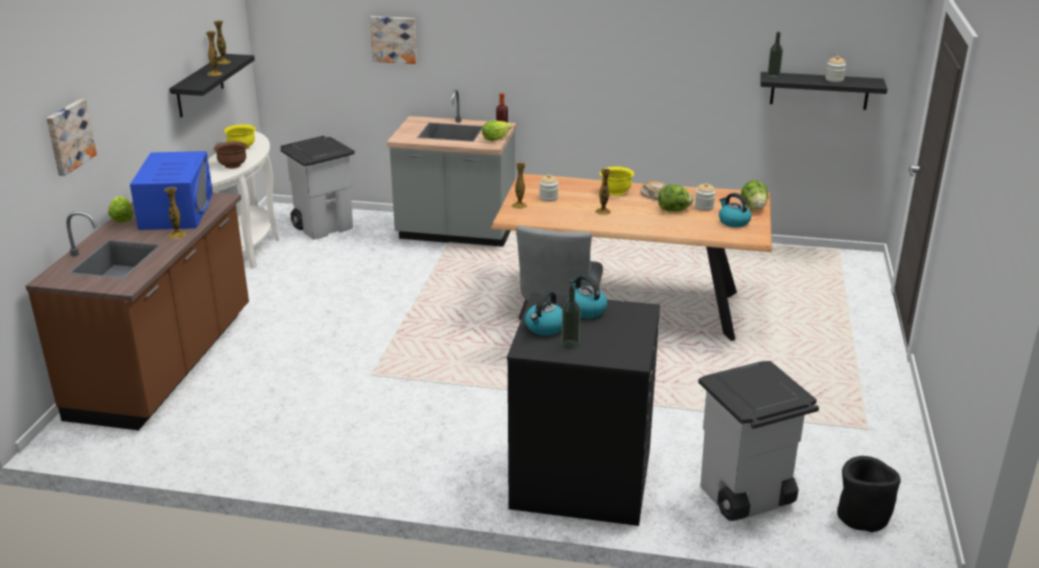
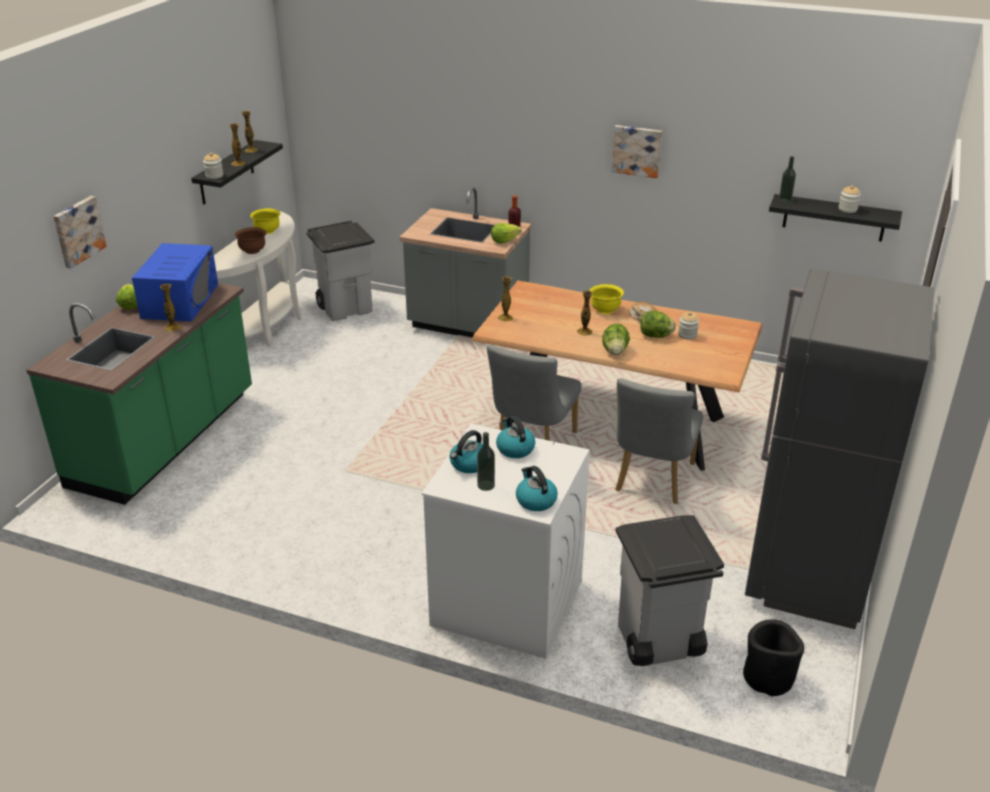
camera: 10 degrees right, 5 degrees up
(165, 364) = (165, 439): brown counter -> green counter
(394, 39) = (418, 133): picture -> picture (637, 150)
(548, 198) = (536, 311): jar -> jar (214, 176)
(580, 478) = (506, 602): black washing machine -> white washing machine
(687, 354) = (652, 481): none -> grey chair
(733, 222) = (711, 355): kettle -> kettle (535, 500)
(754, 207) = (738, 340): lettuce -> lettuce (615, 351)
(865, 421) = (807, 574): none -> grey fridge

